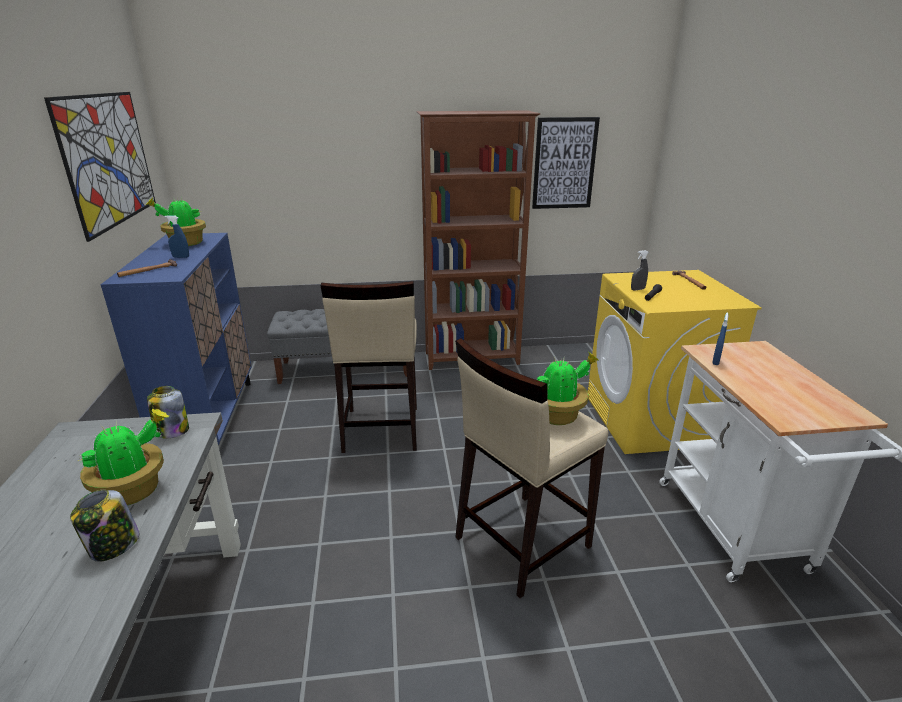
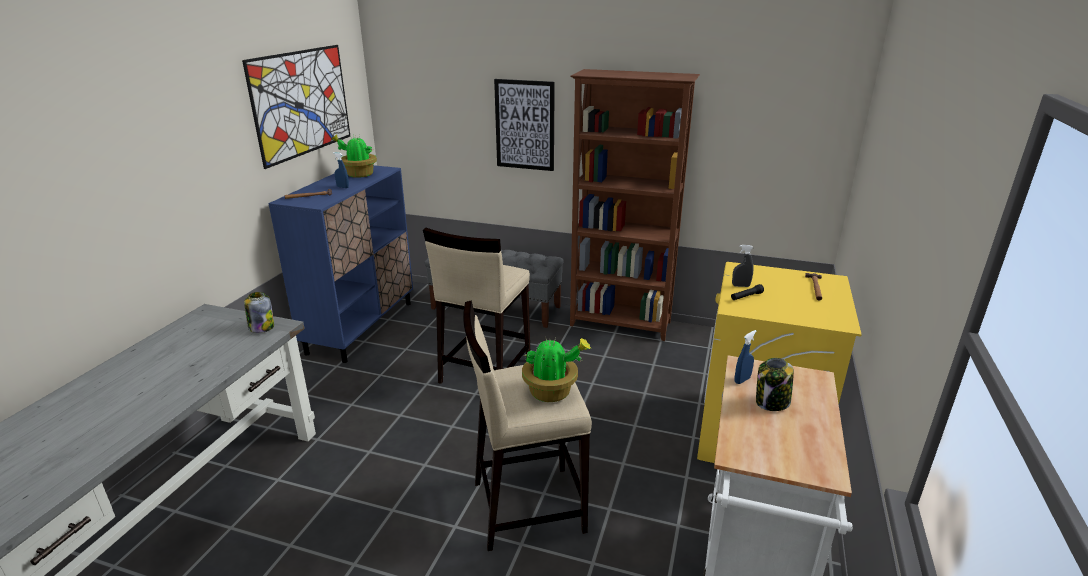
camera: 25 degrees right, 0 degrees up
(113, 546) = (167, 396): jar -> jar (771, 402)
(134, 490) = (206, 363): potted plant -> none
(564, 163) = (740, 133): picture -> picture (525, 125)

